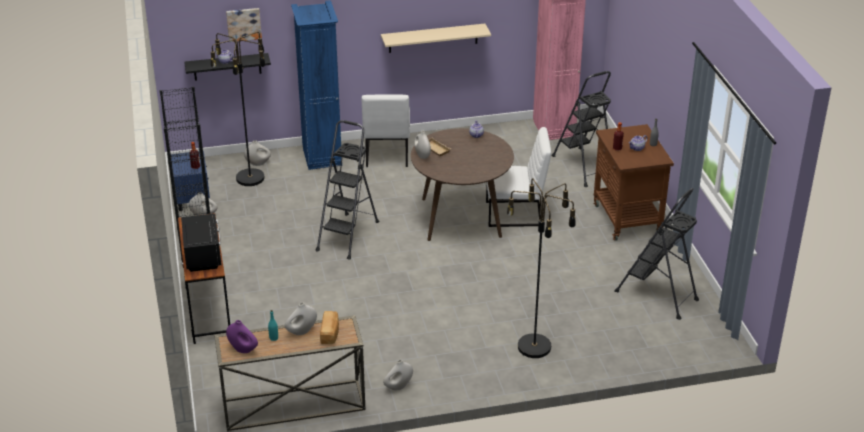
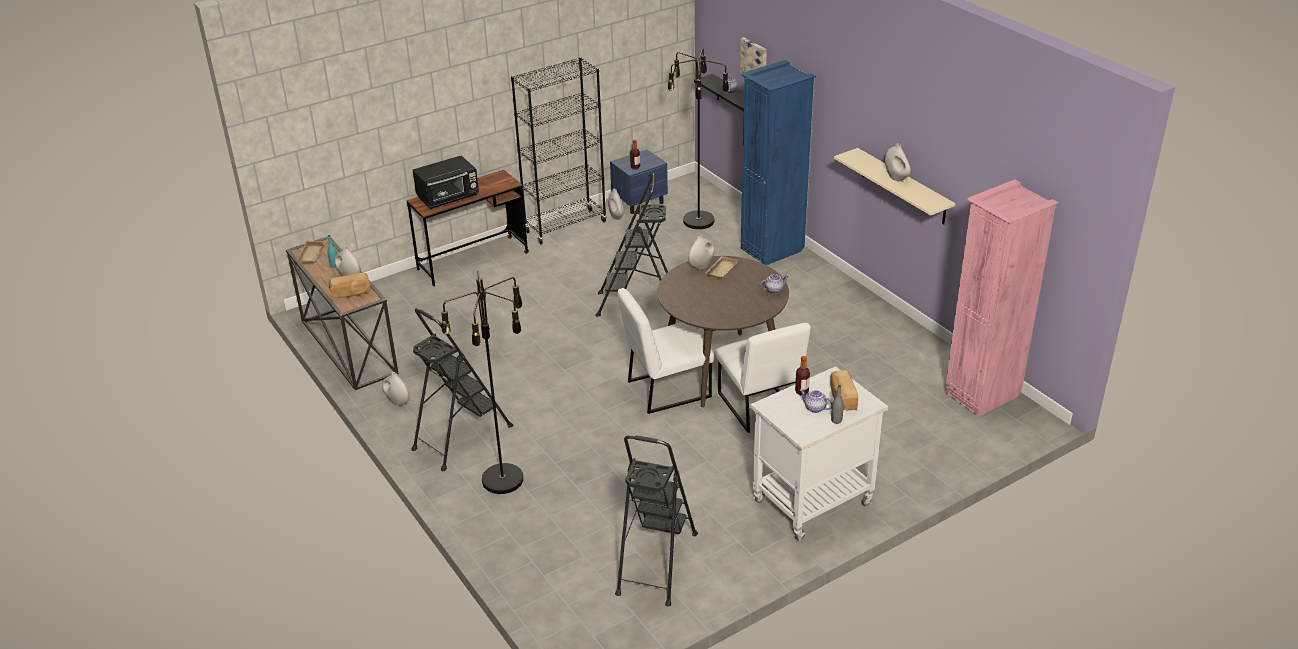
camera: 70 degrees right, 0 degrees up
(243, 349) = (312, 255): purple vase -> beige tray
(258, 163) = (729, 218): white vase -> white vase (896, 178)
(386, 154) = (811, 287): white chair -> white chair (666, 389)
(583, 167) = (909, 439): step ladder -> step ladder (461, 438)
(626, 220) = (811, 503): brown cart -> white cart
(631, 136) = (842, 398): none -> bread

